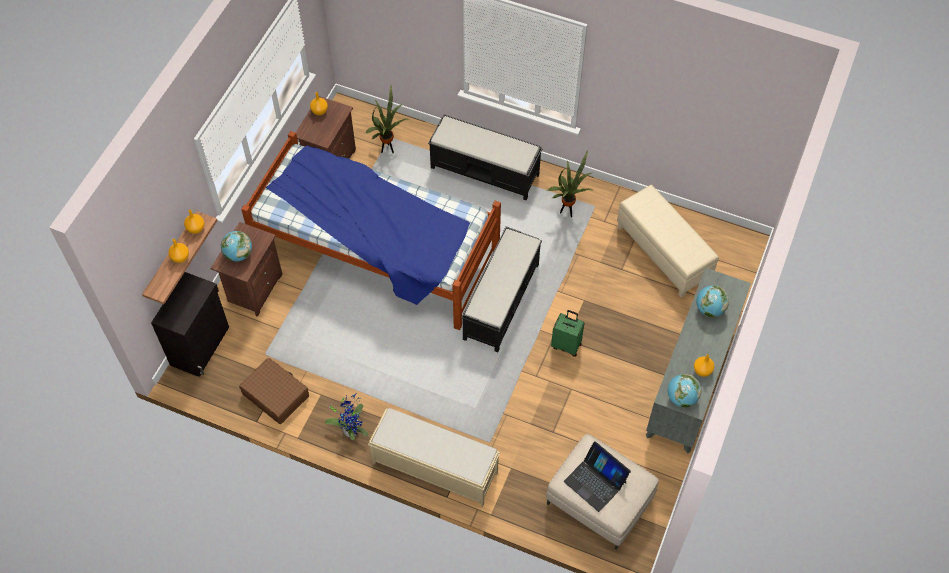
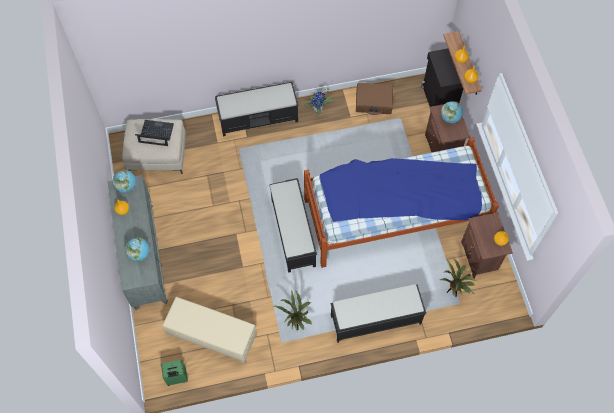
camera: 145 degrees right, 5 degrees up
(434, 467) = (259, 118): beige bench -> black bench
(566, 345) = (233, 230): green suitcase -> green suitcase (177, 378)

